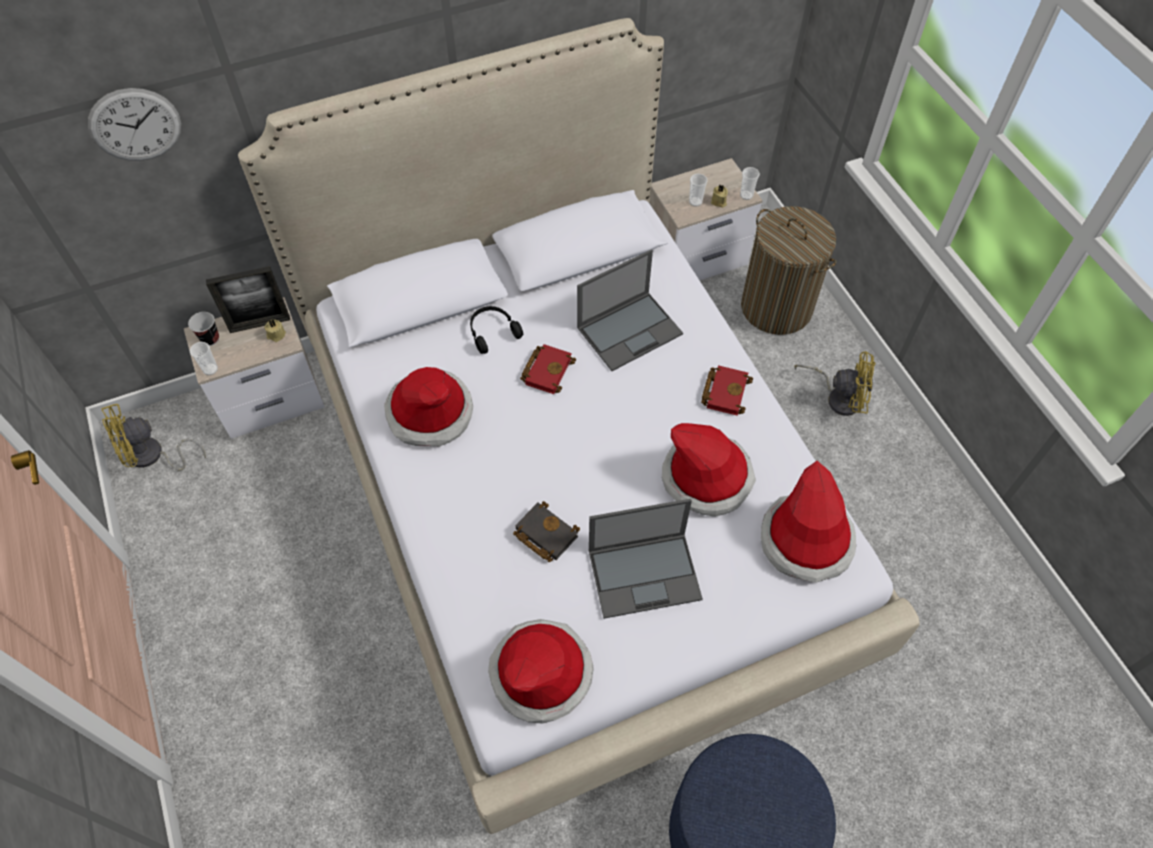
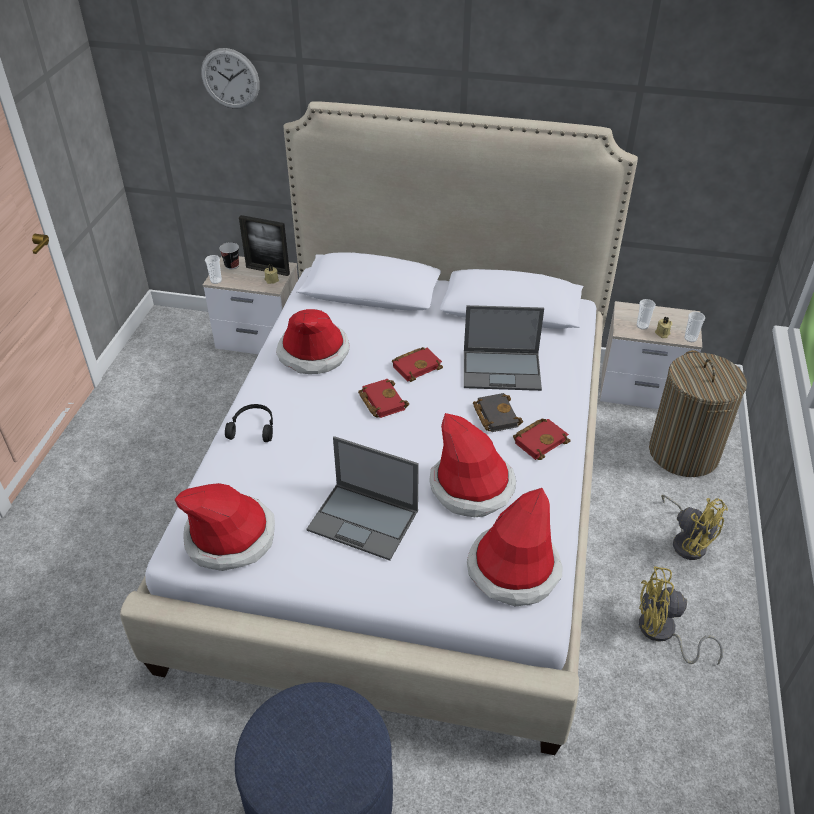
camera: 35 degrees right, 15 degrees down
(152, 457) = (163, 337): yellow fan -> yellow fan (662, 633)
(492, 332) = (401, 328): black headphones -> black headphones (253, 428)
(544, 534) = (316, 457): black book -> black book (494, 415)
(548, 432) = (381, 401): none -> red book

